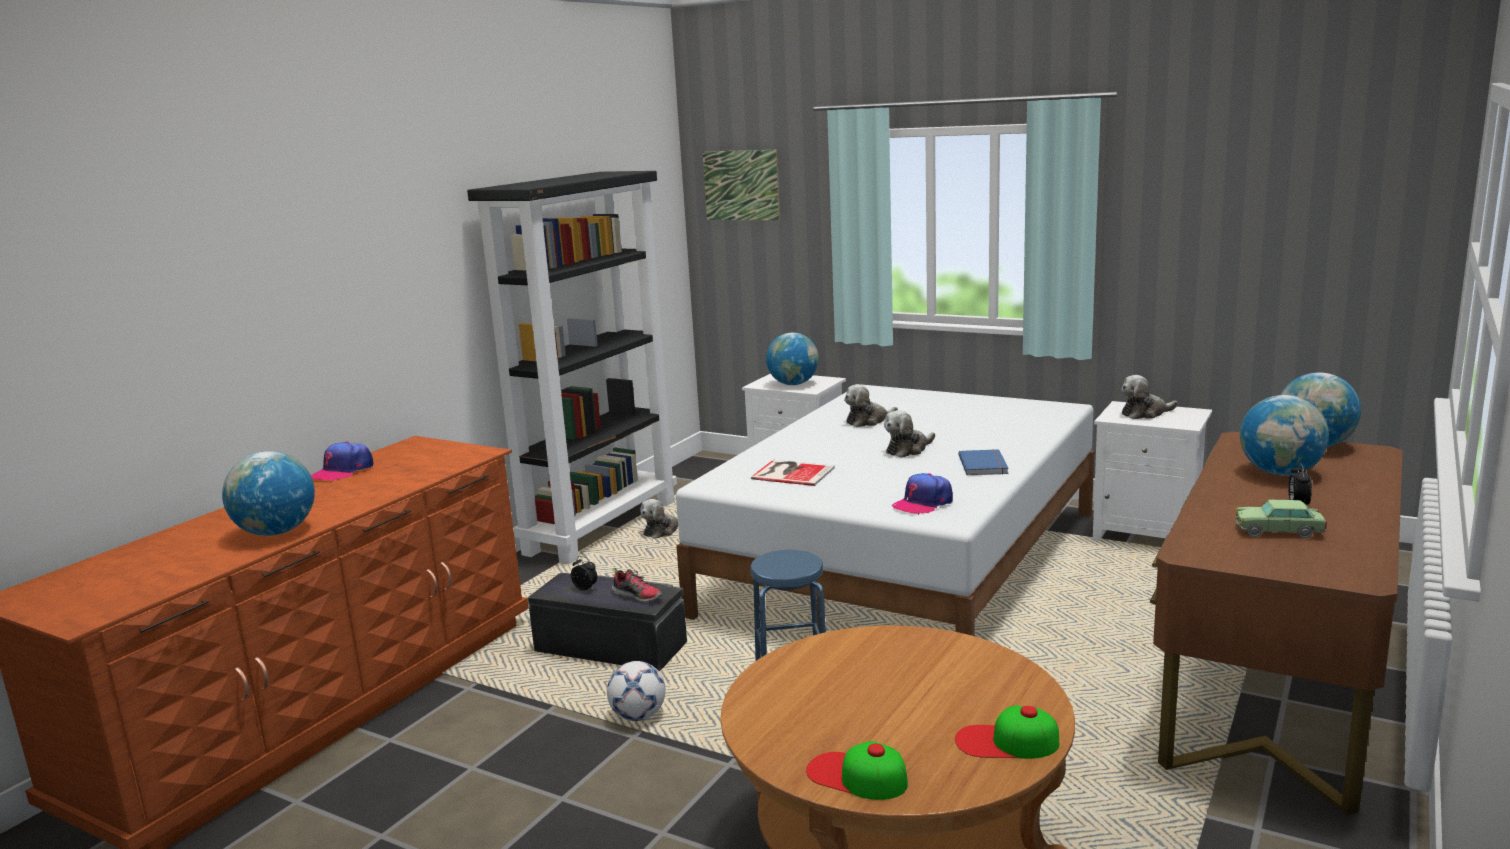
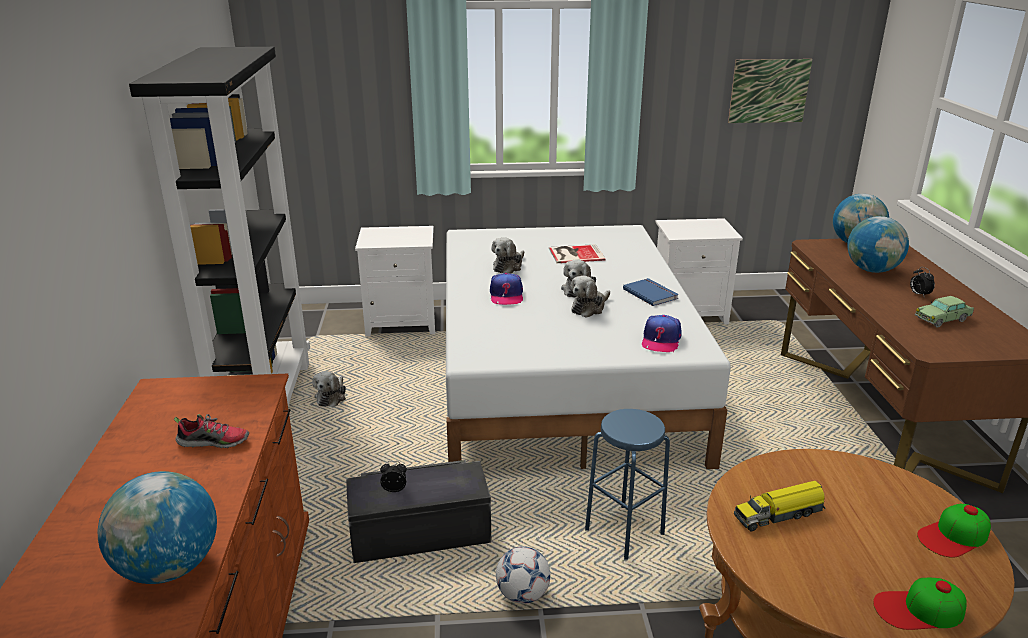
camera: 35 degrees left, 10 degrees up
(343, 471) = (121, 451): cap -> cap (506, 295)
(638, 596) = (452, 482): shoe -> shoe (214, 442)
(741, 185) = (306, 53): picture -> picture (769, 91)
(791, 473) = (522, 332): book -> book (574, 254)
(793, 384) = (398, 238): globe -> none
(841, 671) = (779, 514): none -> toy truck
(1145, 413) = (691, 228): plush toy -> plush toy (589, 308)

